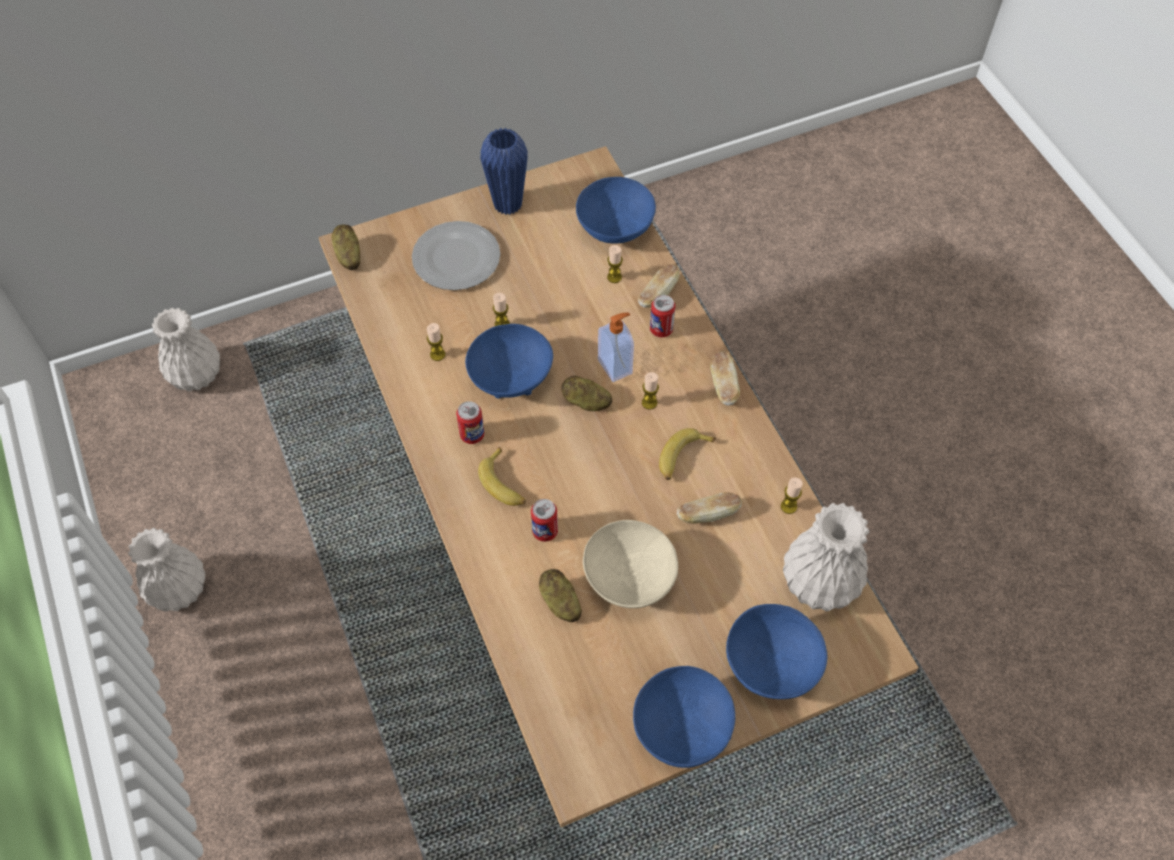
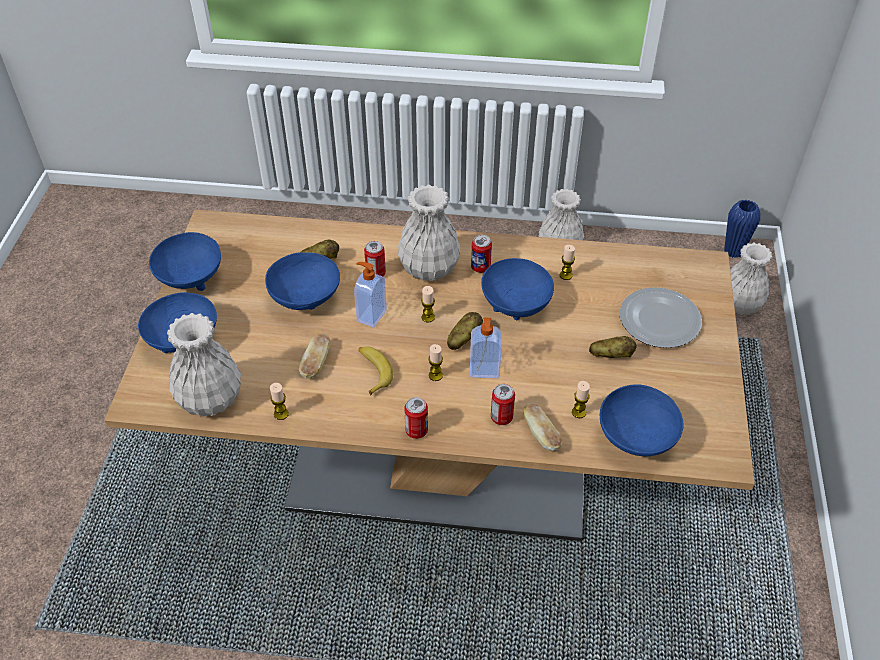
camera: 120 degrees right, 10 degrees down
(348, 256) = (697, 260): potato -> potato (611, 355)
(502, 324) = (572, 321): candle -> candle (428, 317)
(504, 483) = (428, 268): banana -> white vase
(507, 204) = (707, 376): blue vase -> blue vase (733, 251)
(610, 501) = (371, 315): none -> soap dispenser
(630, 580) = (304, 299): beige bowl -> blue bowl
(723, 386) = (416, 431): bread -> can

